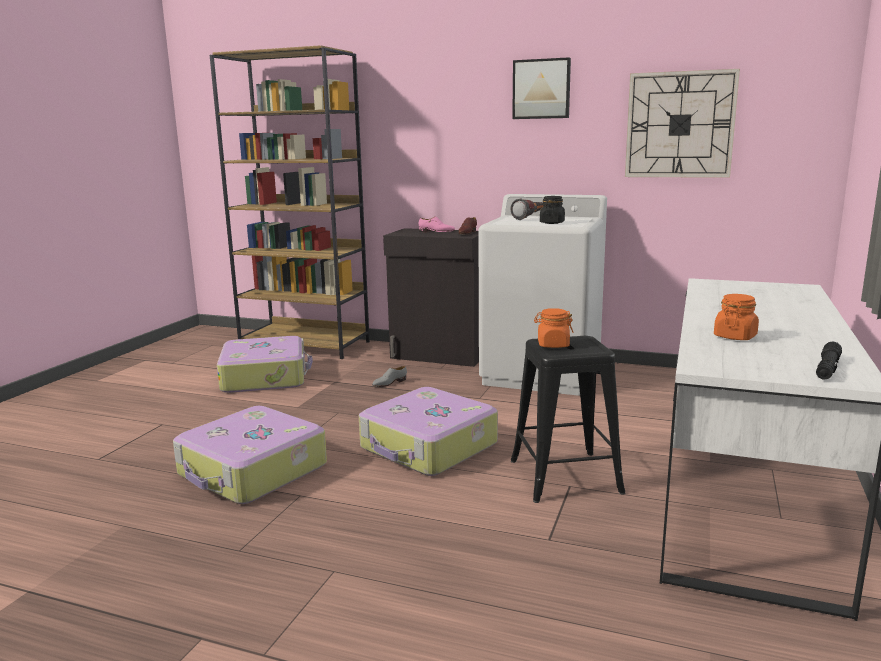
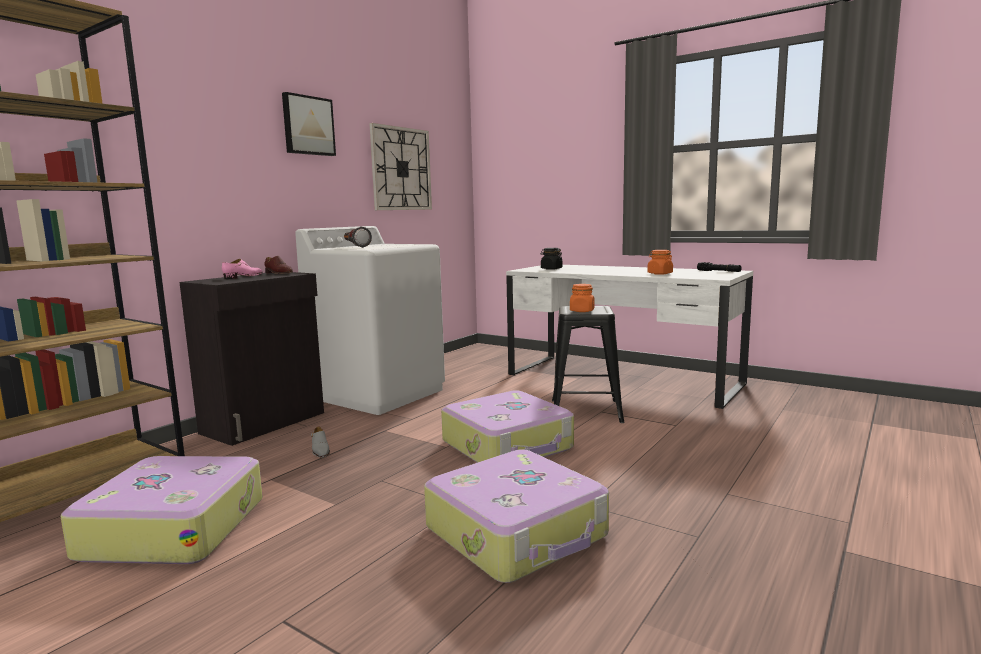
camera: 75 degrees left, 5 degrees down
(552, 223) = (397, 245): black jar -> black jar (551, 269)

